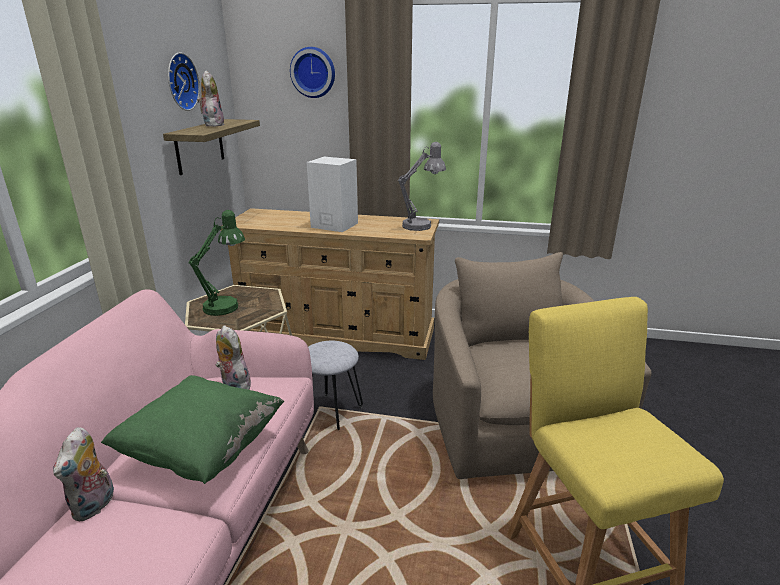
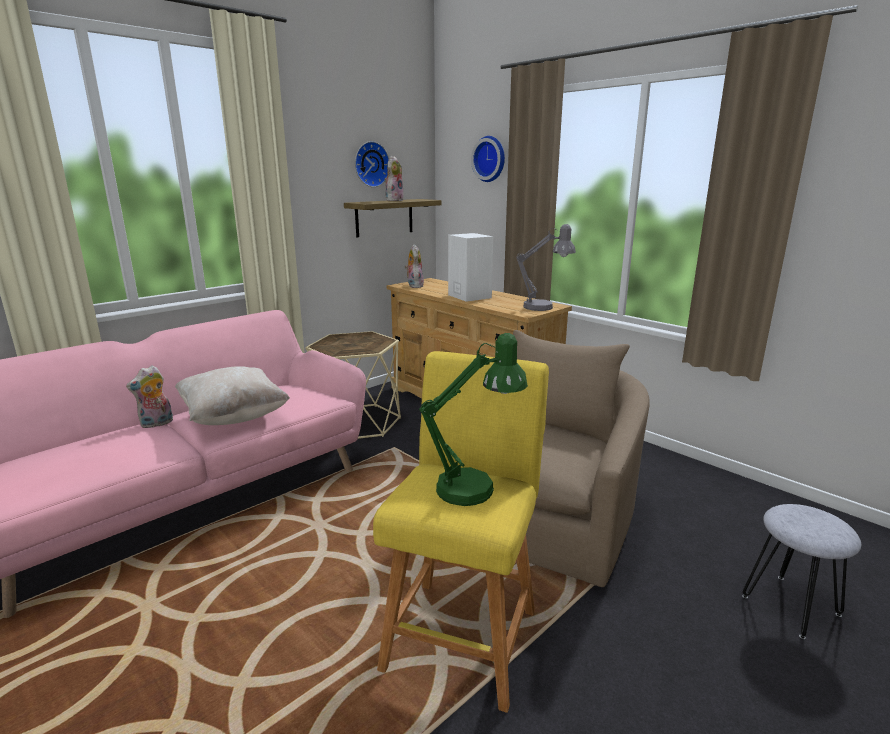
camera: 35 degrees right, 5 degrees down
(203, 450) = (234, 417): green pillow -> beige pillow
(226, 305) = (348, 341): green table lamp -> green table lamp (475, 486)
(233, 386) = (299, 392): plush toy -> plush toy (414, 286)
(332, 412) = (399, 454): grey stool -> grey stool (791, 606)

